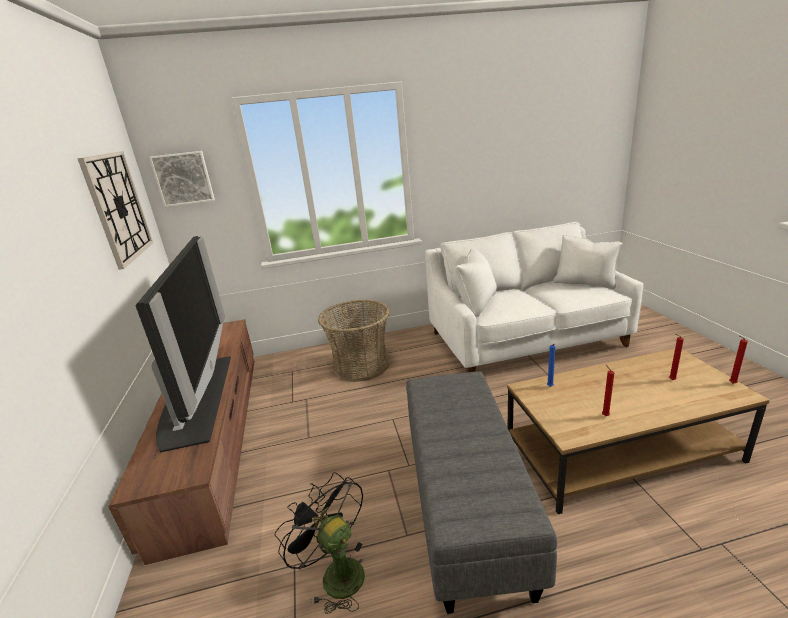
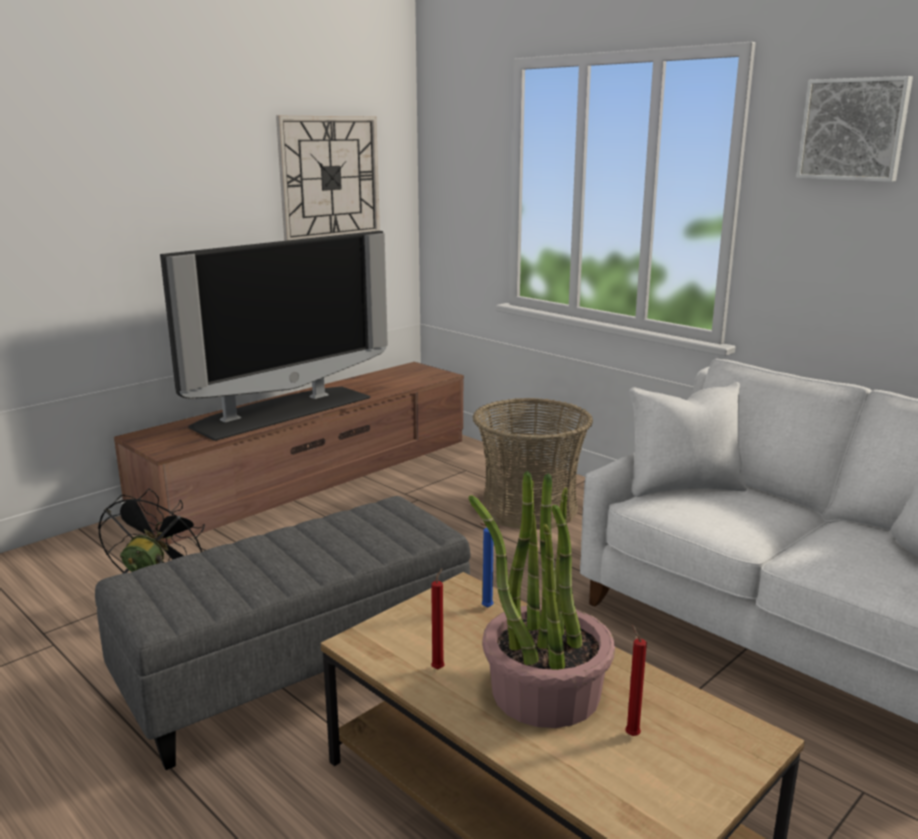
camera: 55 degrees right, 5 degrees down
(183, 178) = (450, 162): picture -> picture (853, 129)
(634, 391) = (544, 692): none -> potted plant
(731, 383) = (698, 822): red candle -> none

